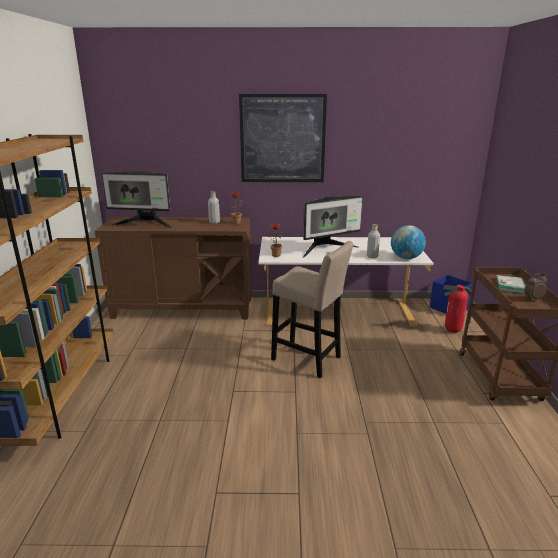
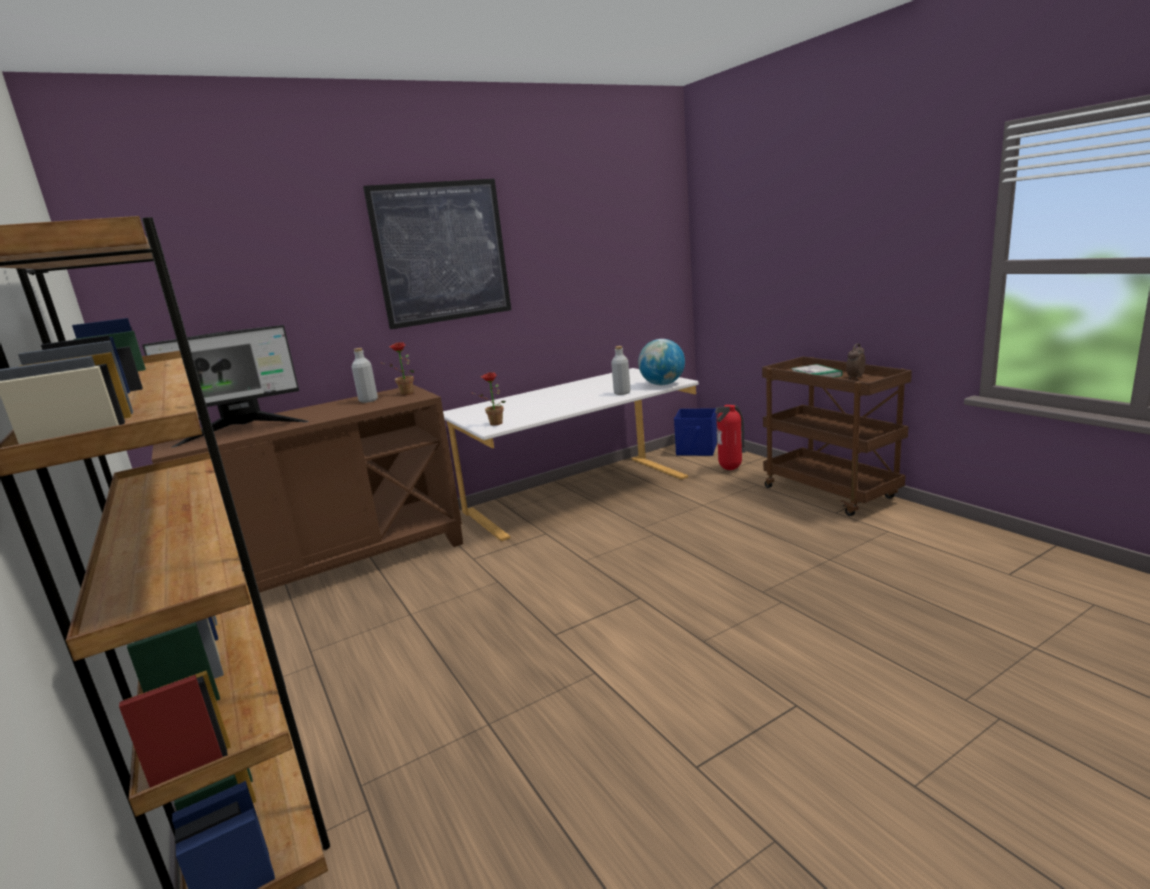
camera: 30 degrees left, 5 degrees down
(309, 360) = (610, 557): beige stool -> none
(327, 249) = (554, 401): monitor -> none

